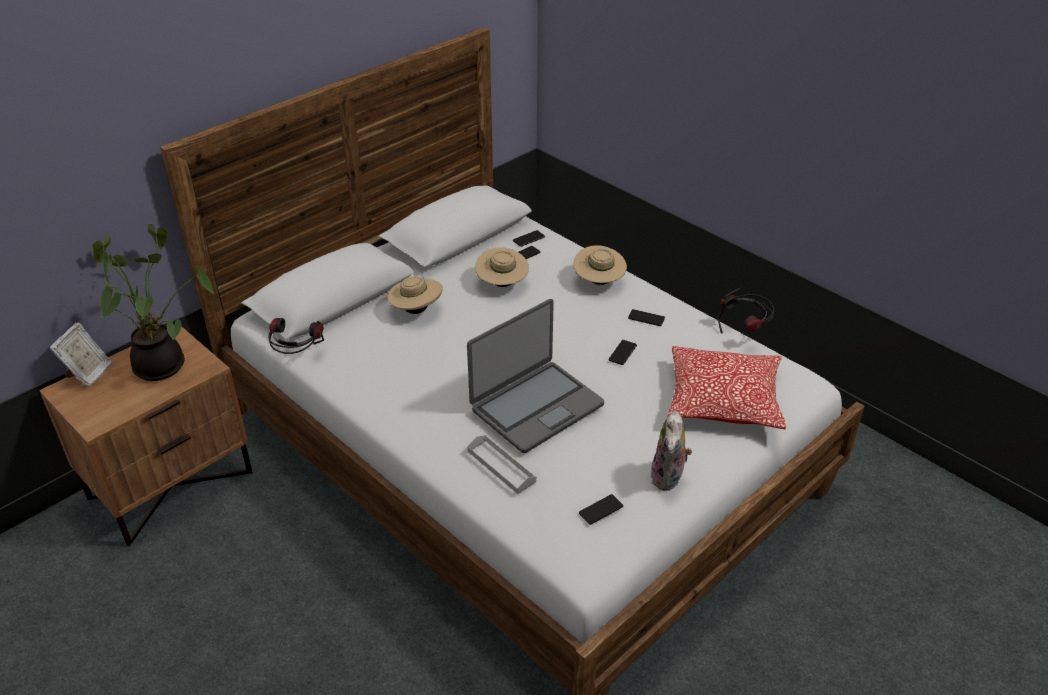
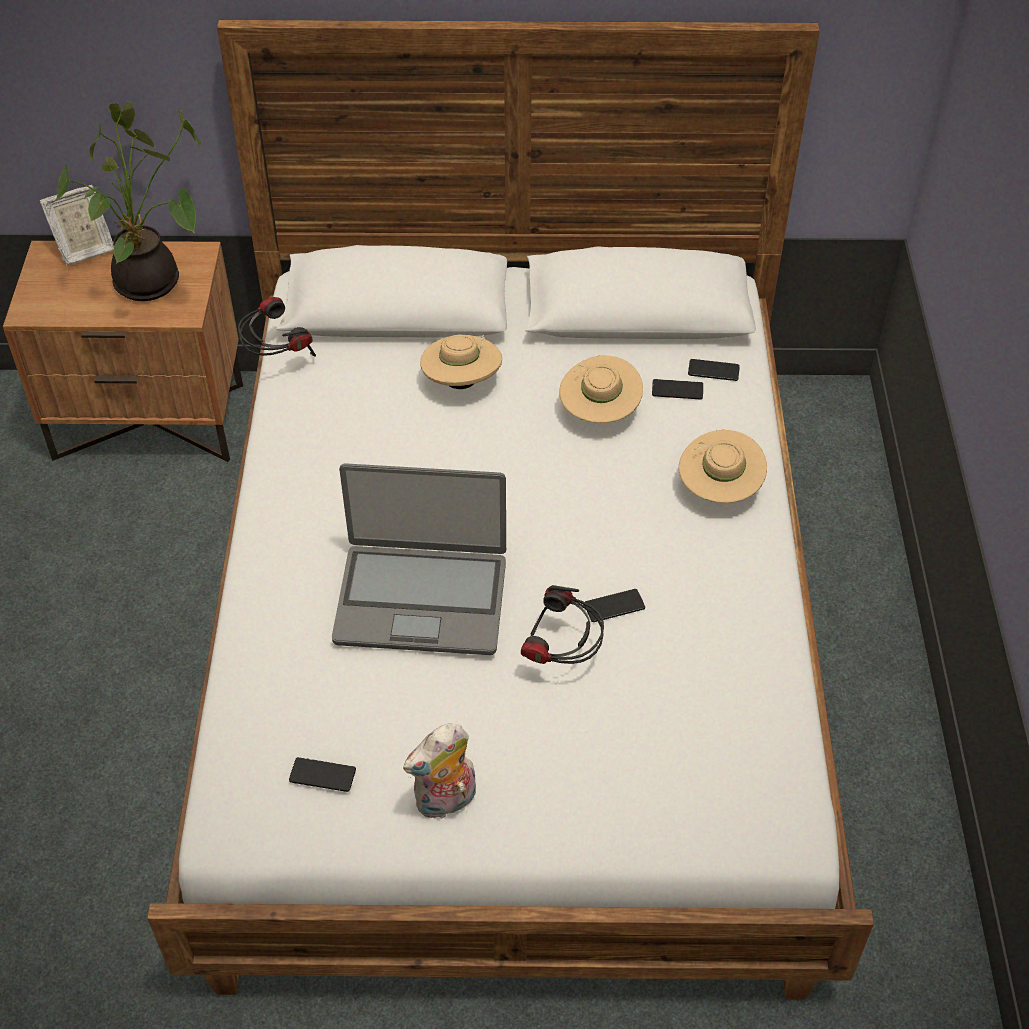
camera: 45 degrees right, 10 degrees up
(501, 466) = (296, 640): grey tray -> none
(646, 318) = (707, 582): phone -> none
(723, 400) = (646, 763): pillow -> none
(745, 332) = (810, 696): headphones -> headphones (562, 657)

